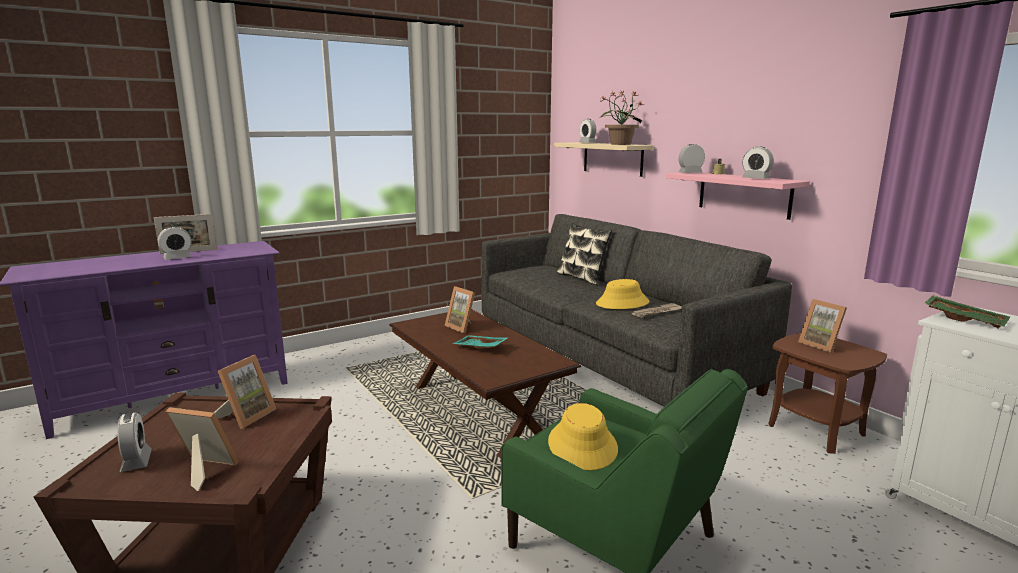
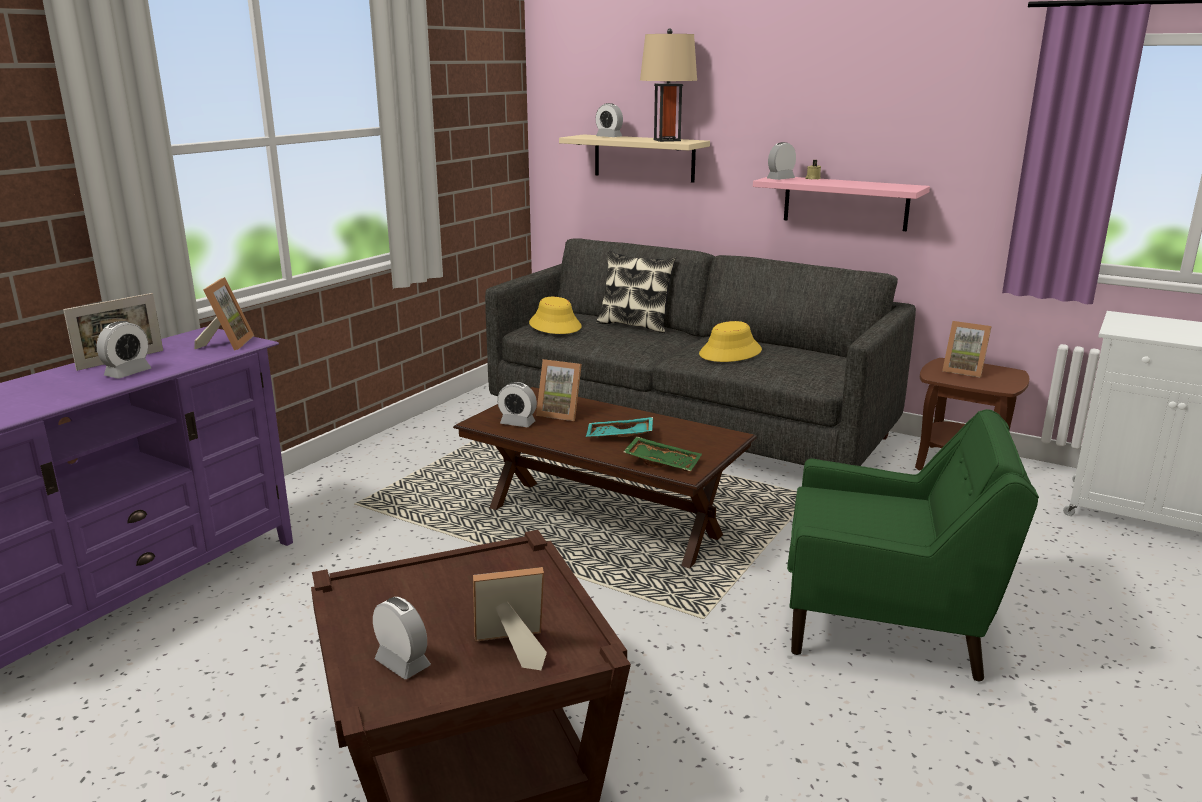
camera: 25 degrees left, 5 degrees up
(246, 416) = (459, 577): picture frame -> picture frame (227, 343)
(583, 445) = (853, 521): yellow hat -> yellow hat (555, 325)
(620, 144) = (667, 140): potted plant -> beige table lamp
(657, 312) = (781, 358): newspaper -> none
(755, 178) = (872, 185): alarm clock -> alarm clock (517, 423)
(964, 319) = (1129, 326): green tray -> green tray (663, 462)

